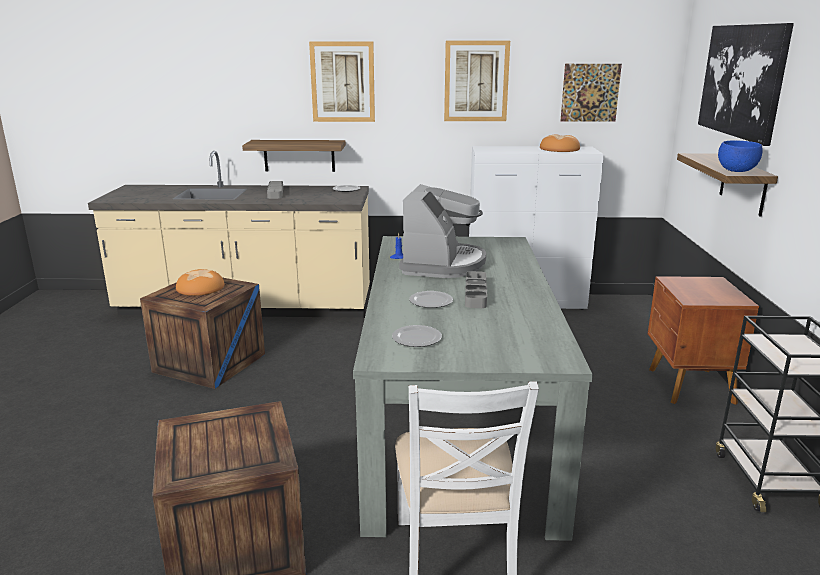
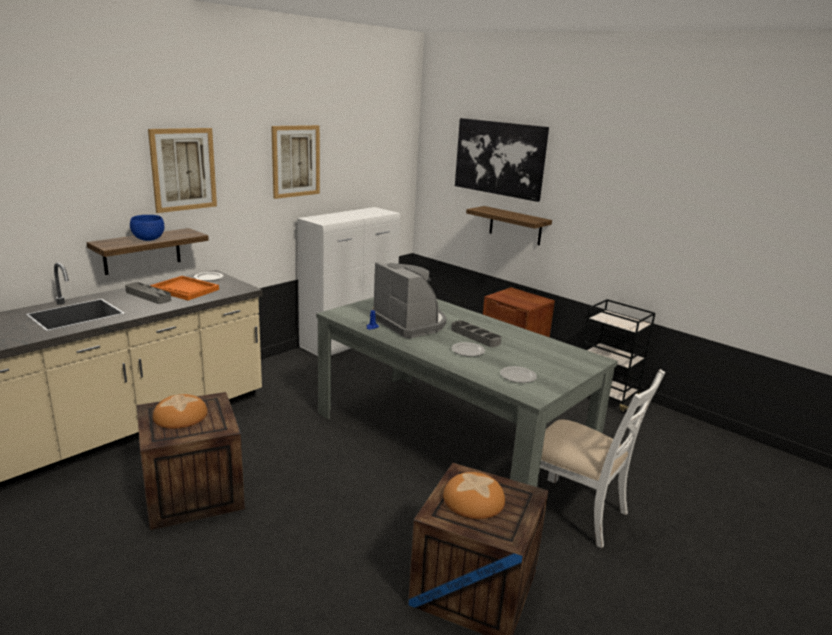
camera: 50 degrees left, 0 degrees up
(308, 194) = (185, 290): none -> orange tray
(559, 149) = (364, 213): bread -> bread (473, 500)
(590, 92) = (370, 165): picture -> none
(736, 171) = (529, 219): blue bowl -> blue bowl (148, 239)

